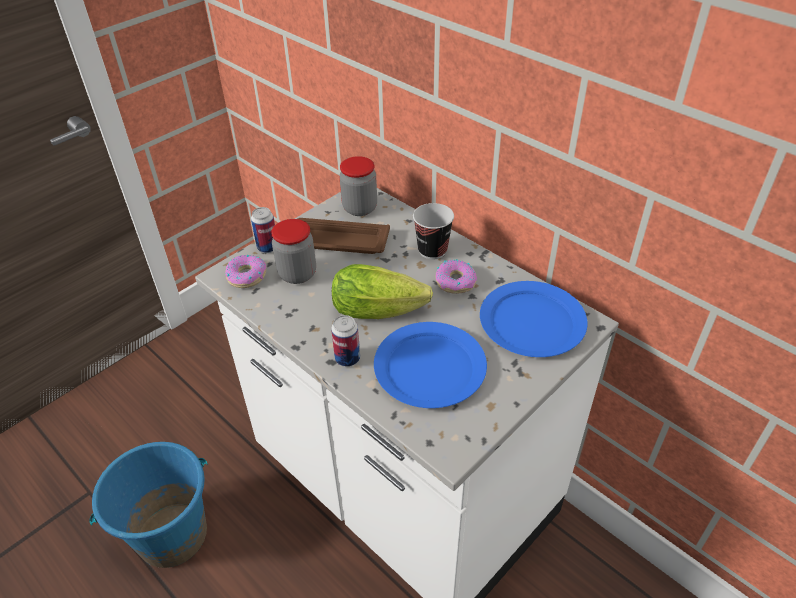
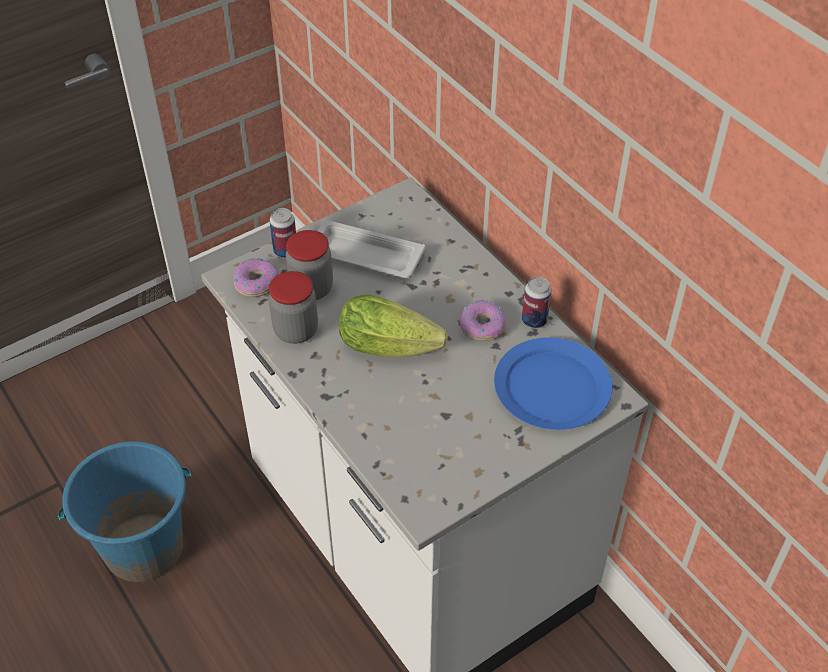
camera: 10 degrees right, 5 degrees up
(337, 241) = (363, 255): brown tray -> white tray
(347, 358) = (343, 396): can -> can (534, 320)
(360, 208) = (399, 216): jar -> jar (296, 331)
(429, 367) = (426, 419): blue plate -> none
(432, 250) = (467, 283): cup -> none

